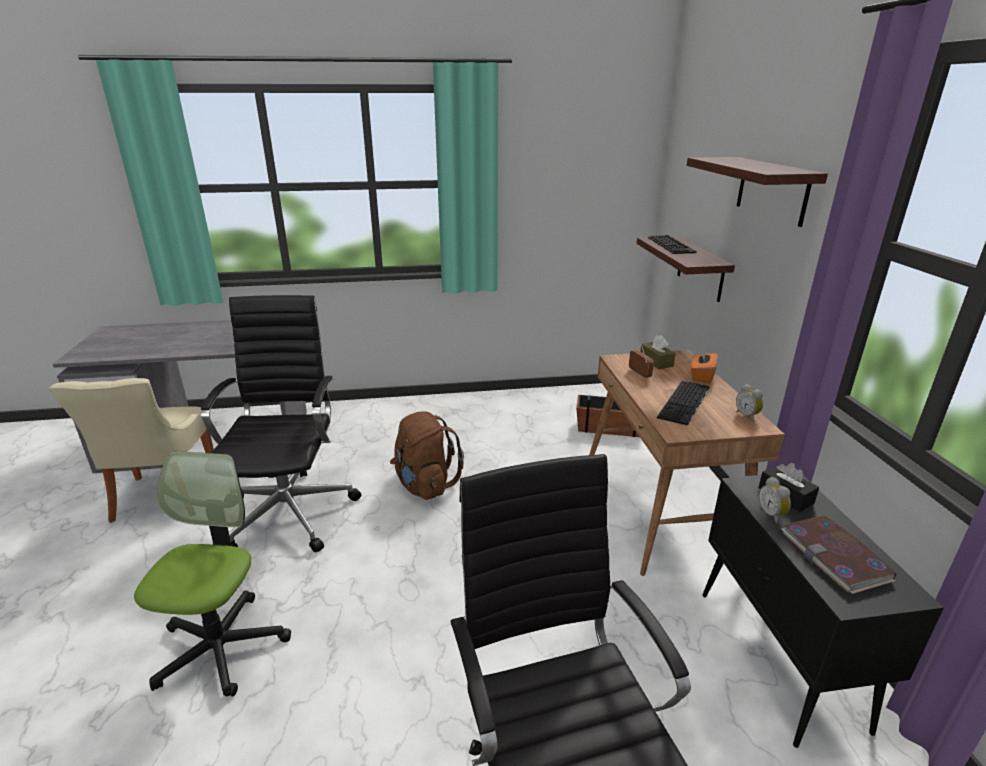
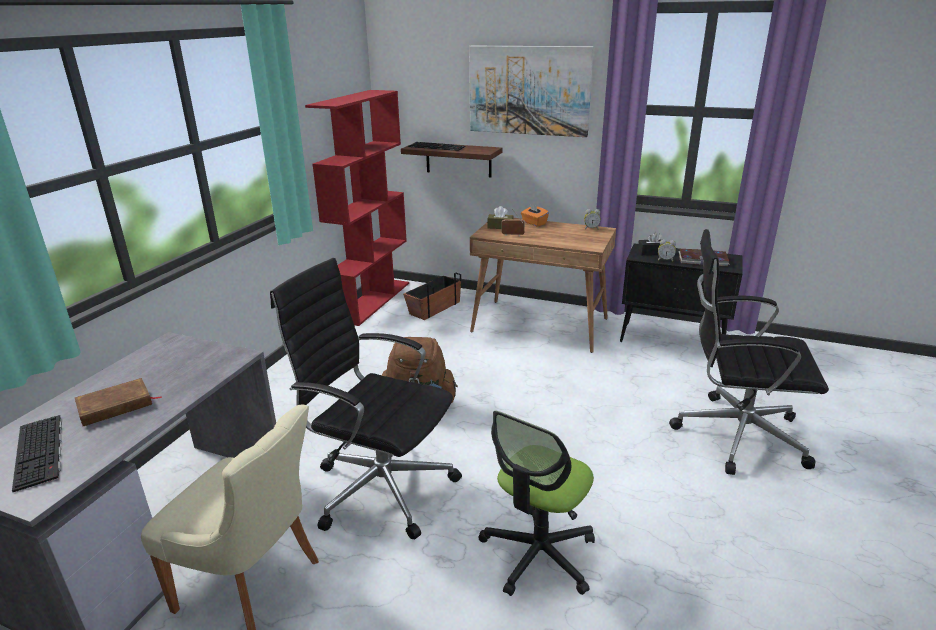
camera: 60 degrees left, 0 degrees up
(181, 338) = (115, 406): none -> brown book
(221, 647) = (538, 554): office chair -> office chair turned 90 degrees counterclockwise
(581, 392) = (372, 300): none -> red bookcase
(685, 403) = (563, 236): keyboard -> keyboard (40, 452)
(772, 190) = (529, 90): shelf -> picture

